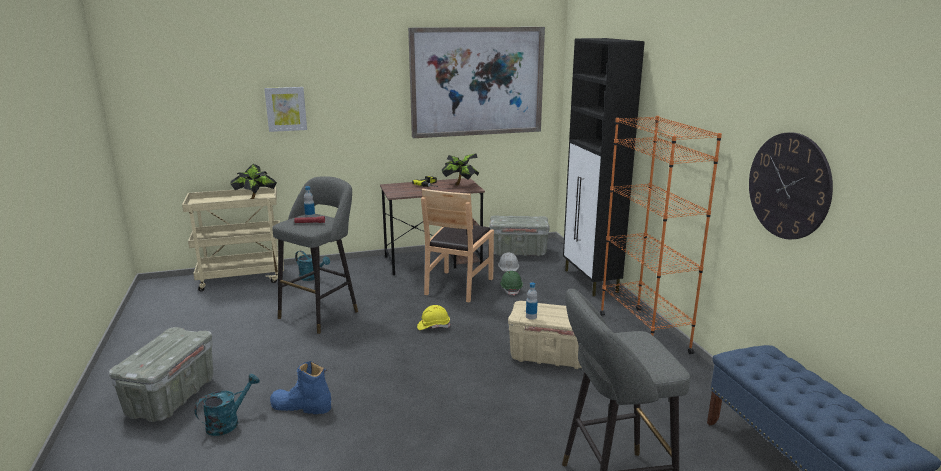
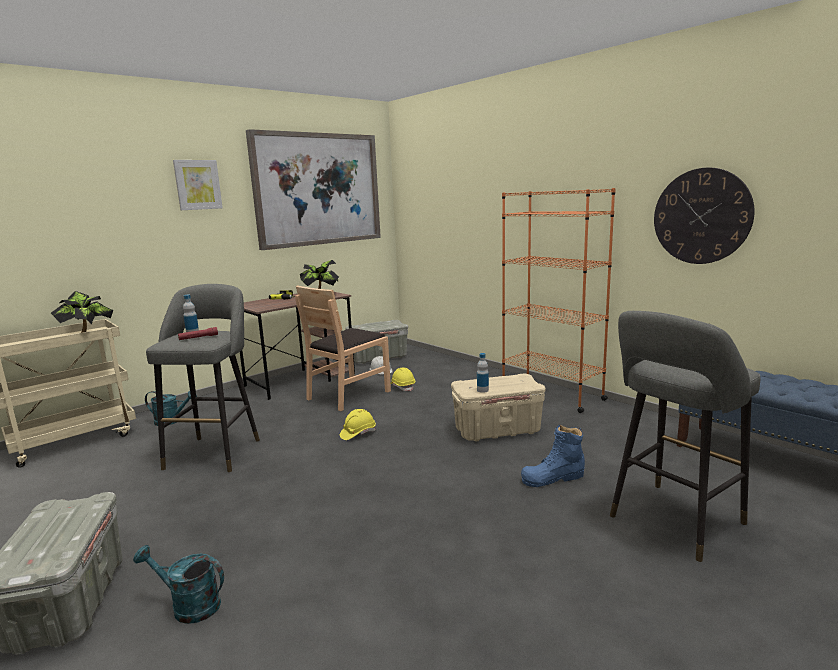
camera: 25 degrees left, 5 degrees down
(228, 422) = (189, 605): turquoise watering can -> turquoise watering can turned 90 degrees counterclockwise
(286, 109) = (110, 222): picture -> picture (197, 185)
(301, 406) = (277, 553): blue boot -> blue boot (553, 478)
(458, 286) = (348, 395): brown chair -> brown chair turned 45 degrees clockwise
(511, 289) = (402, 387): green hard hat -> yellow hard hat
(591, 281) = (467, 367): black cabinet -> none

